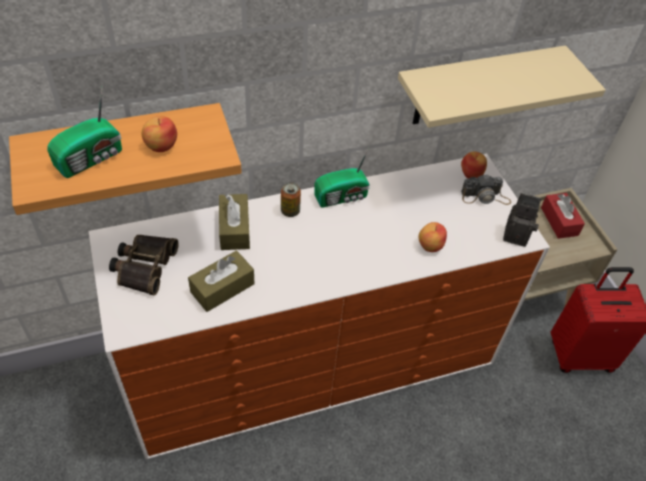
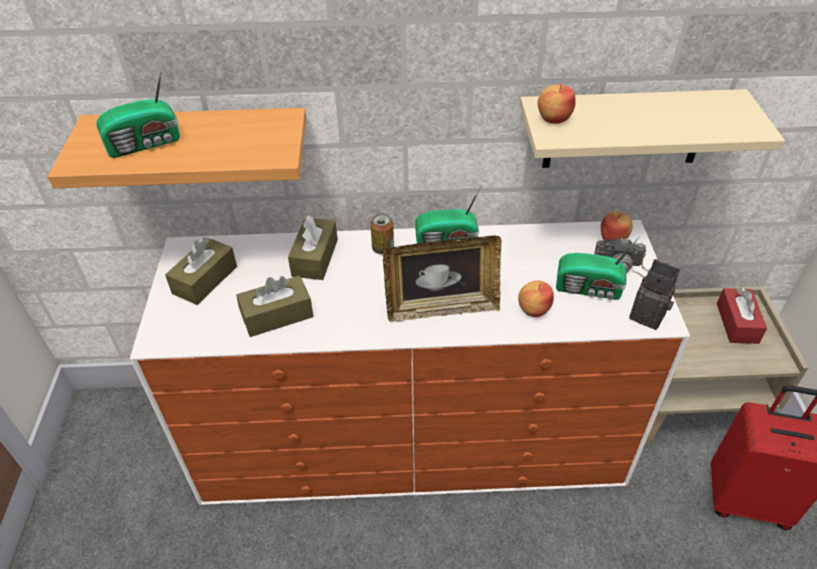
camera: 20 degrees right, 5 degrees down
(143, 266) = (205, 280): binoculars -> brown tissue box
(161, 145) = (222, 140): apple -> apple (554, 118)
(358, 257) = (442, 308): none -> picture frame
(467, 220) = (590, 289): none -> radio

